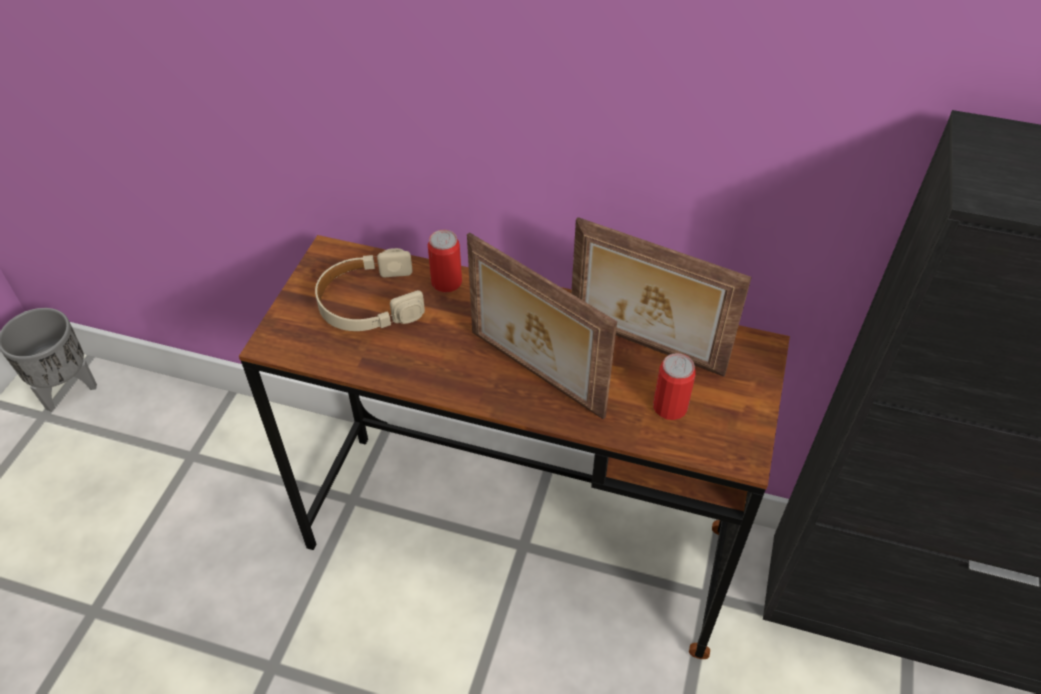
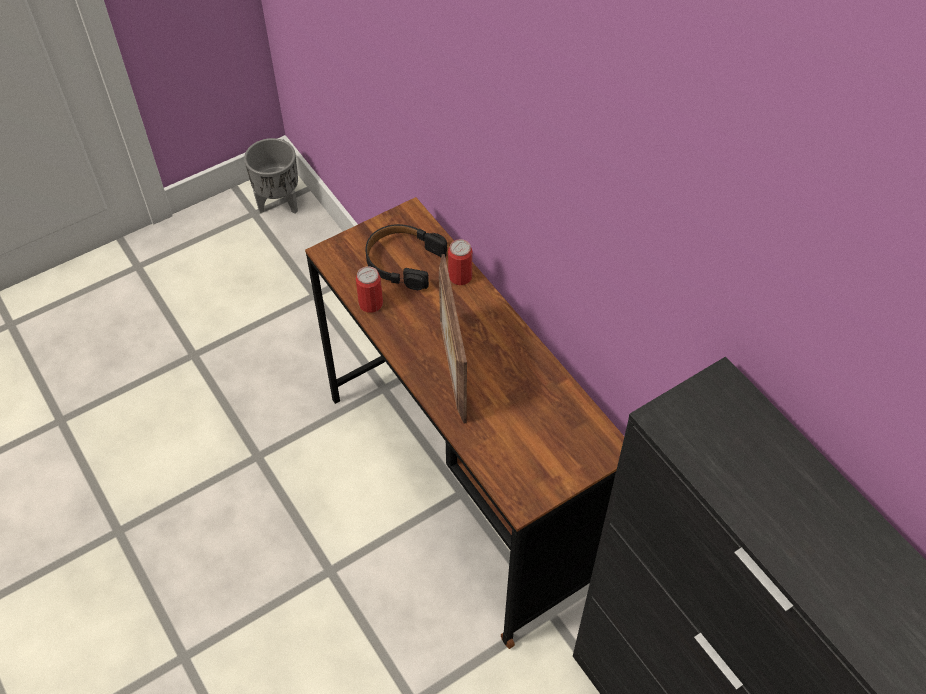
camera: 40 degrees right, 5 degrees up
(369, 303) = (403, 261): beige headphones -> black headphones
(644, 347) = (536, 397): picture frame -> none
(670, 407) = (510, 444): can -> can (370, 304)

